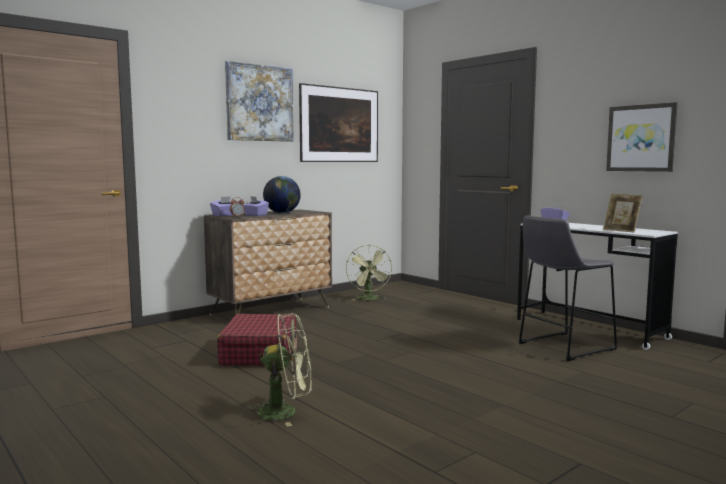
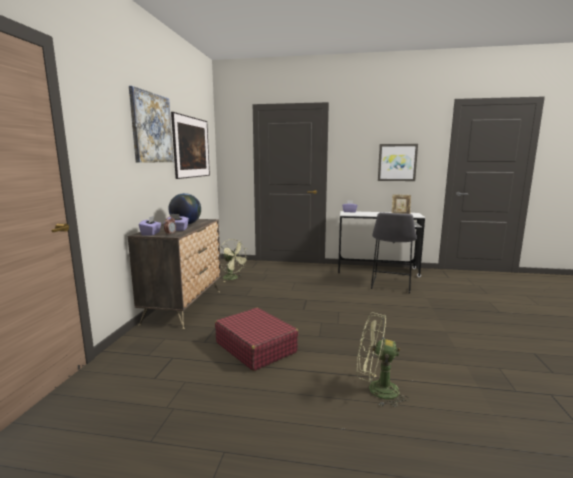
camera: 40 degrees left, 5 degrees up
(286, 412) = (376, 390): green fan -> green fan turned 120 degrees counterclockwise

